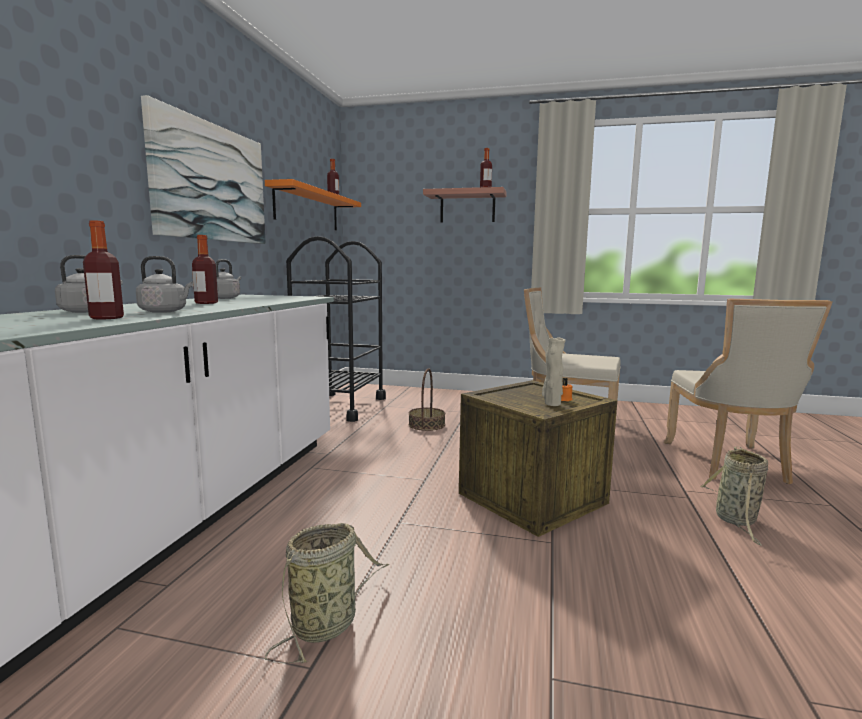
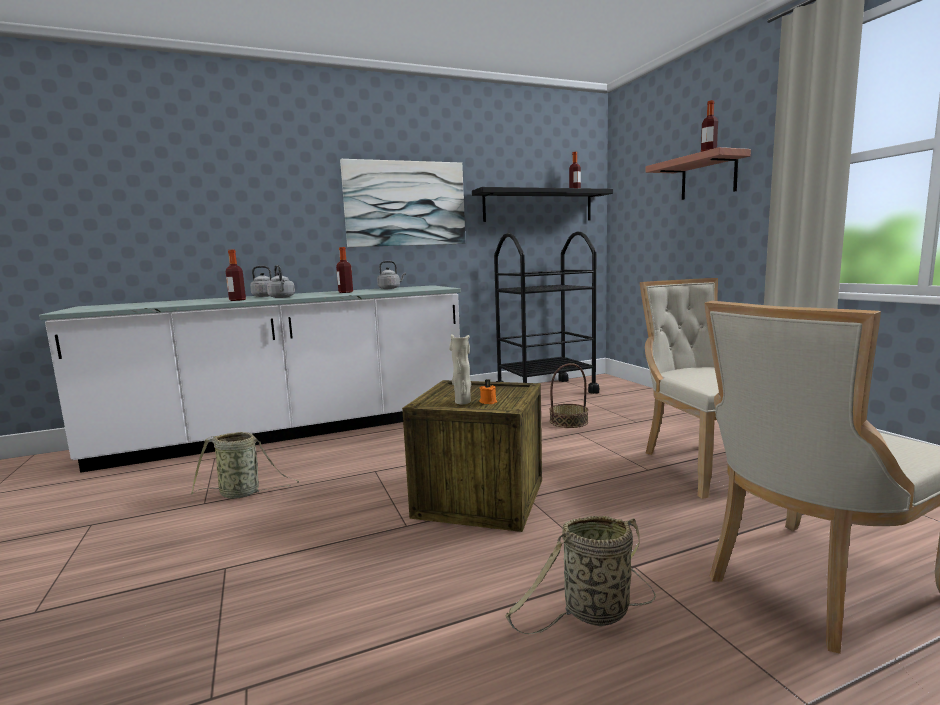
camera: 55 degrees right, 0 degrees up
(308, 209) = (538, 206): orange shelf -> black shelf

